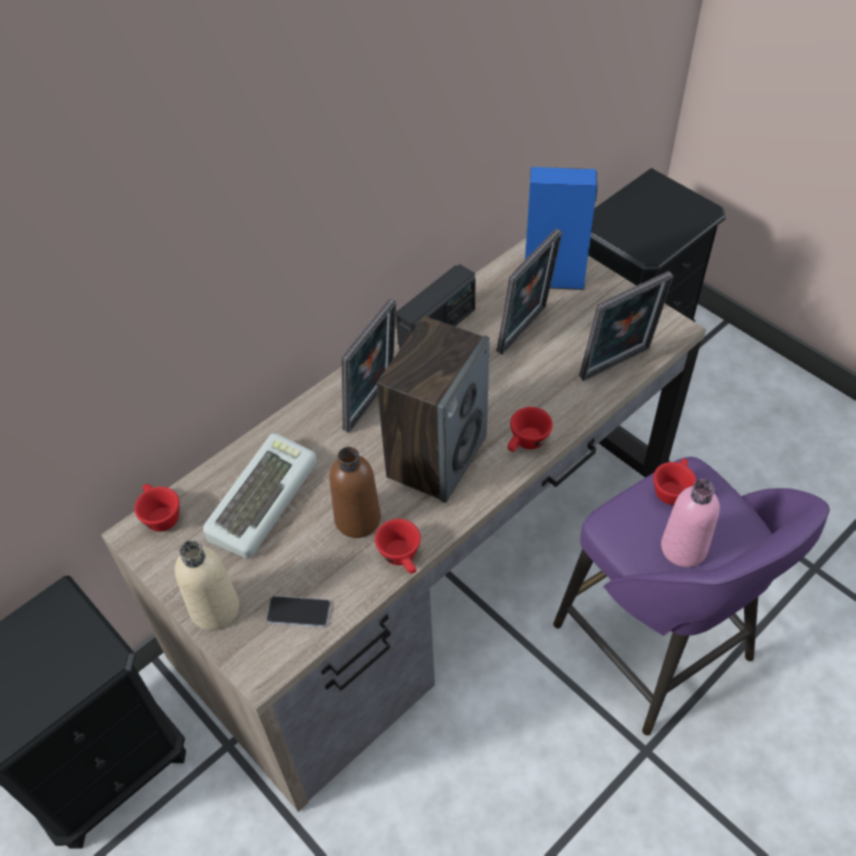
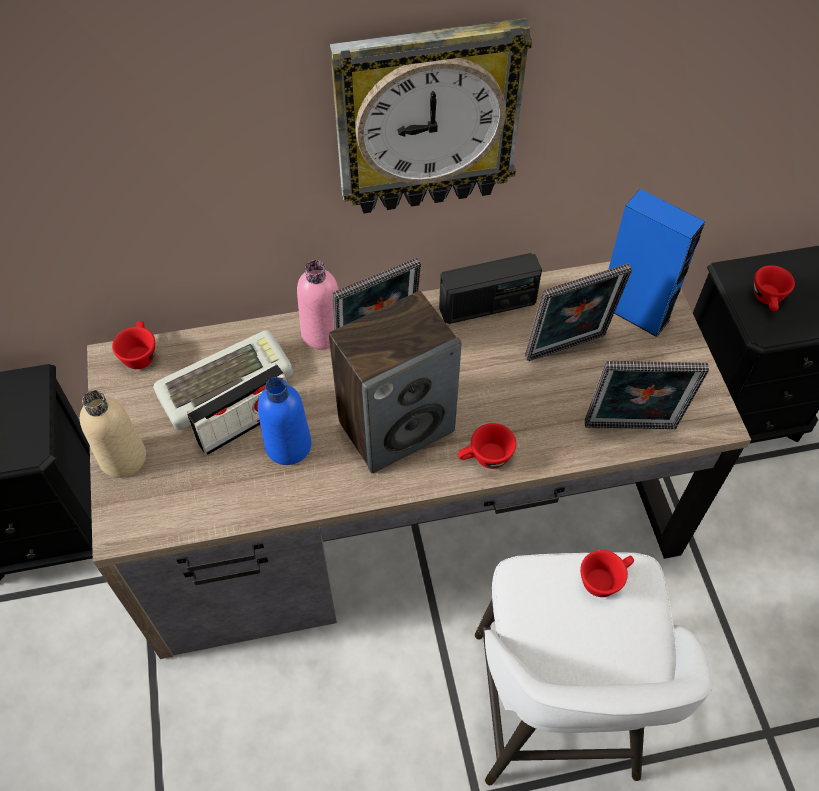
camera: 30 degrees right, 5 degrees up
(298, 612) = (183, 499): phone -> none
(305, 522) = (244, 424): none -> radio
(353, 171) = (426, 119): none -> wall clock
(357, 519) = (288, 445): brown bottle -> blue bottle
(402, 558) = (299, 502): red cup -> red cup (768, 300)
(656, 646) = (555, 710): purple stool -> white stool
(683, 548) = (570, 642): pink bottle -> pink bottle (323, 333)

